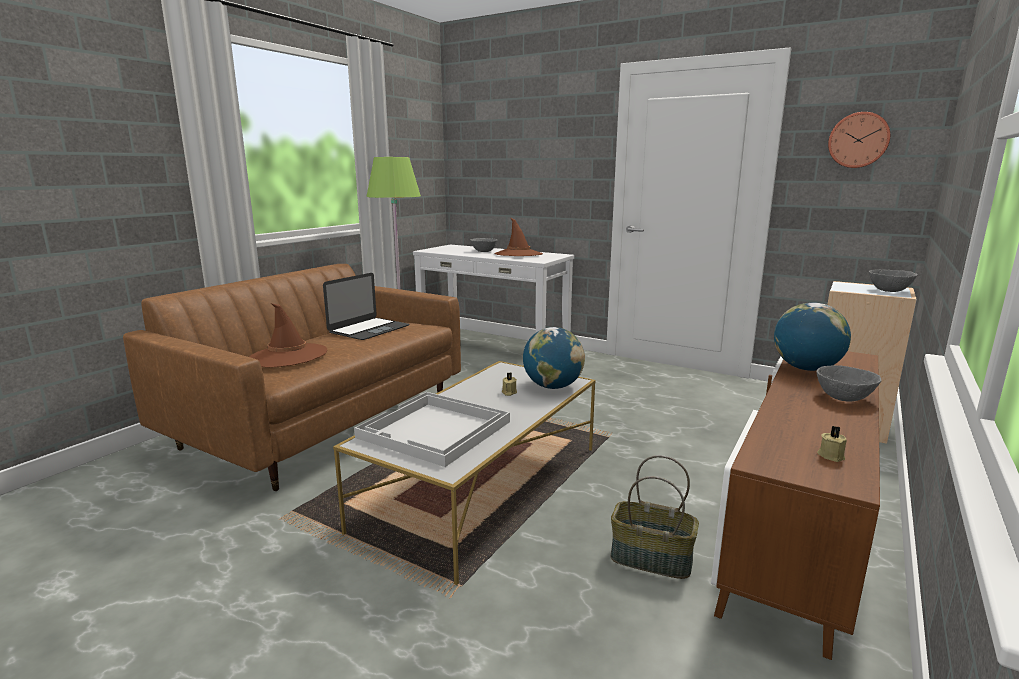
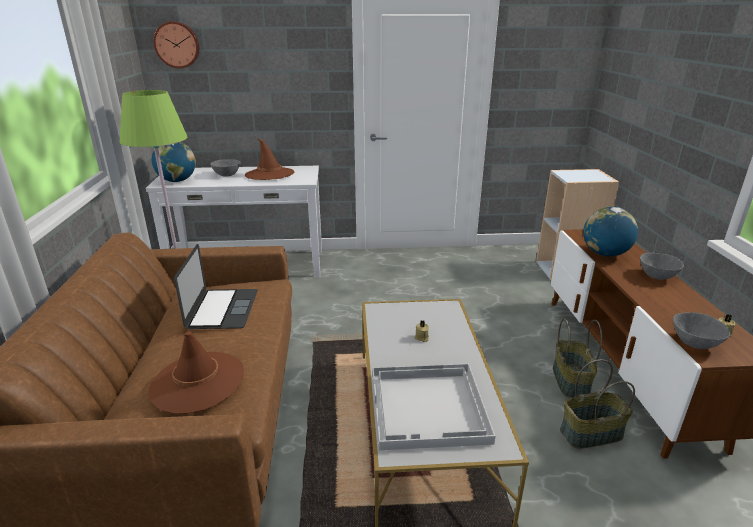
camera: 35 degrees left, 10 degrees up
(552, 386) = (443, 318): globe -> globe (177, 181)
(695, 513) = (571, 381): none -> basket
(858, 140) = (549, 57): wall clock -> wall clock (177, 45)
(889, 290) = (594, 175): grey bowl -> grey bowl (694, 343)

